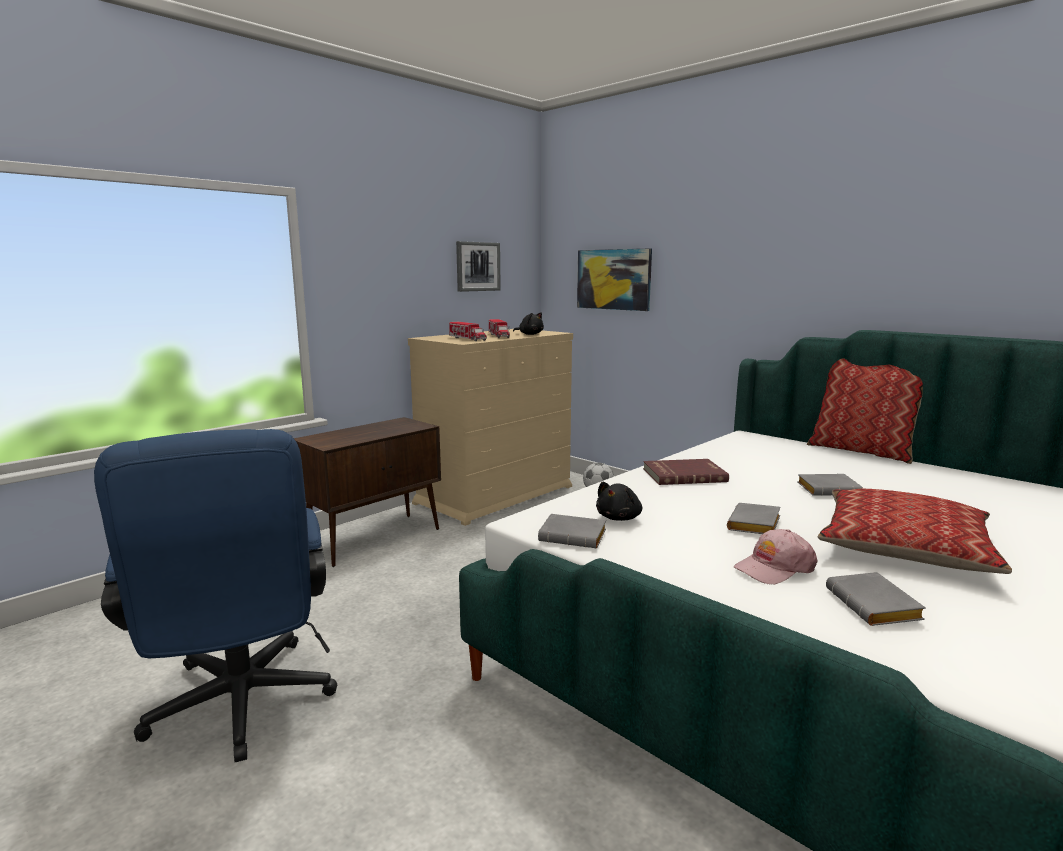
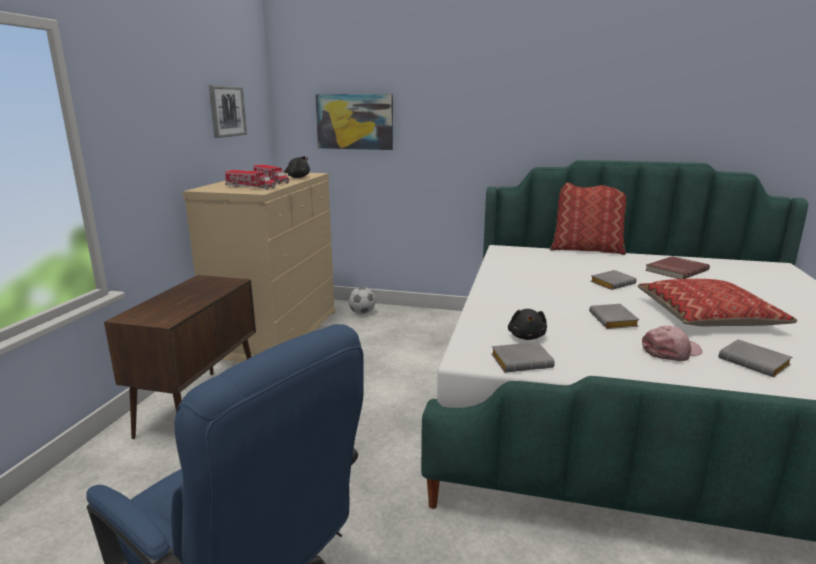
camera: 30 degrees left, 5 degrees up
(683, 475) = (512, 289): red book -> red book (675, 270)
(774, 568) = (671, 351): pink cap -> pink cap turned 150 degrees counterclockwise

